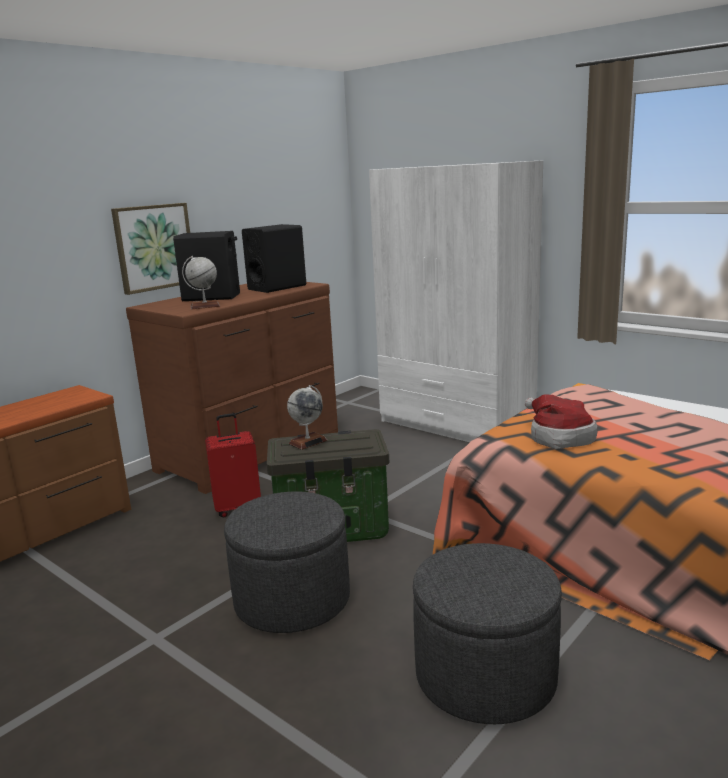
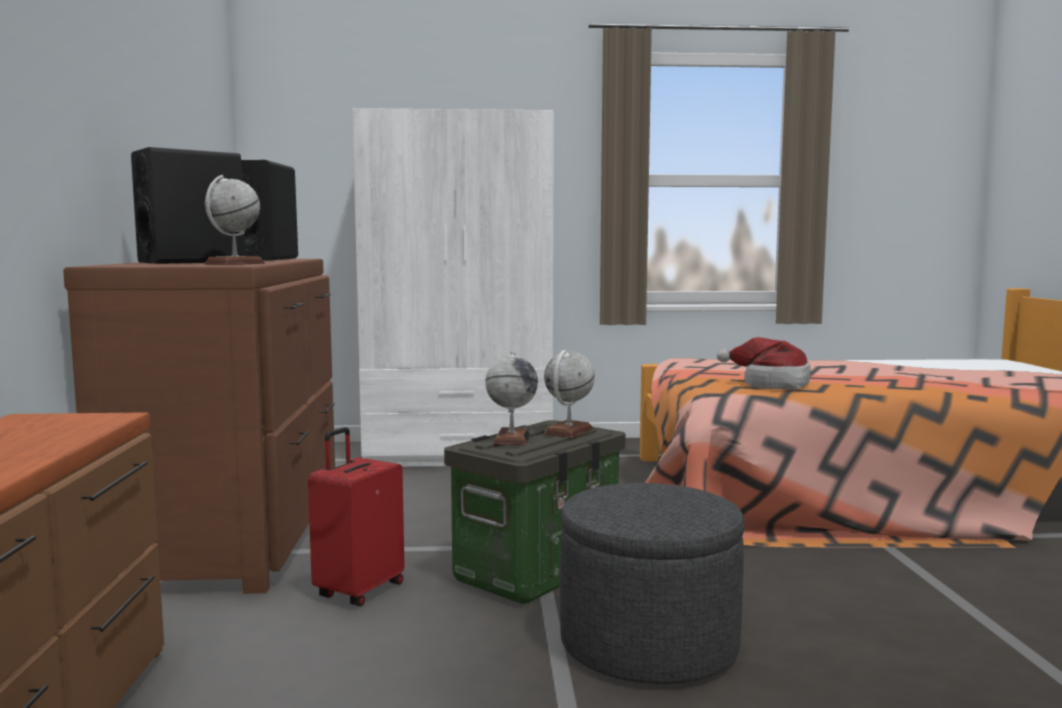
camera: 45 degrees left, 10 degrees down
(154, 247) = (86, 168): picture -> none
(351, 444) = (568, 431): none -> globe
(485, 676) = (938, 620): grey ottoman -> none

